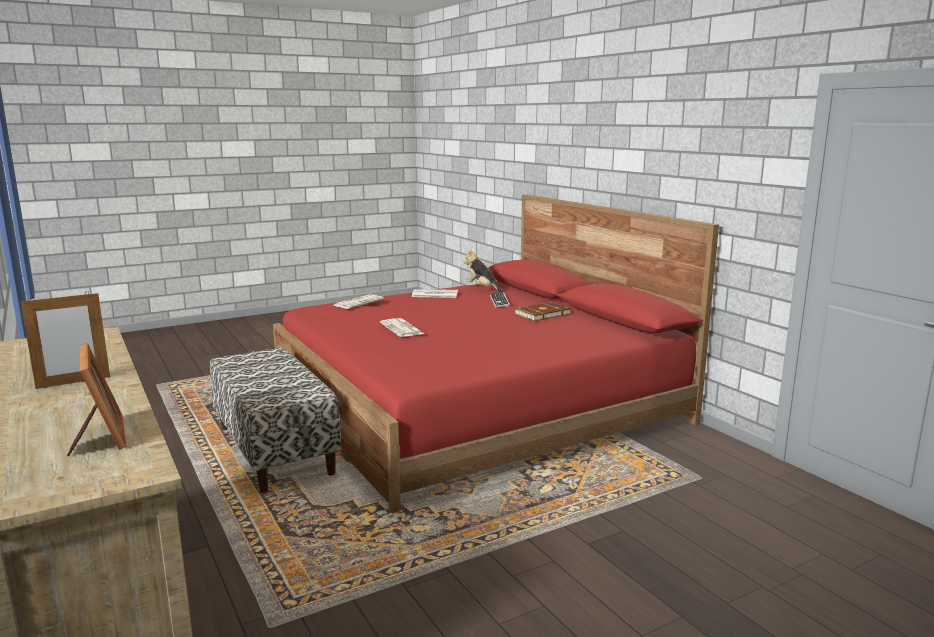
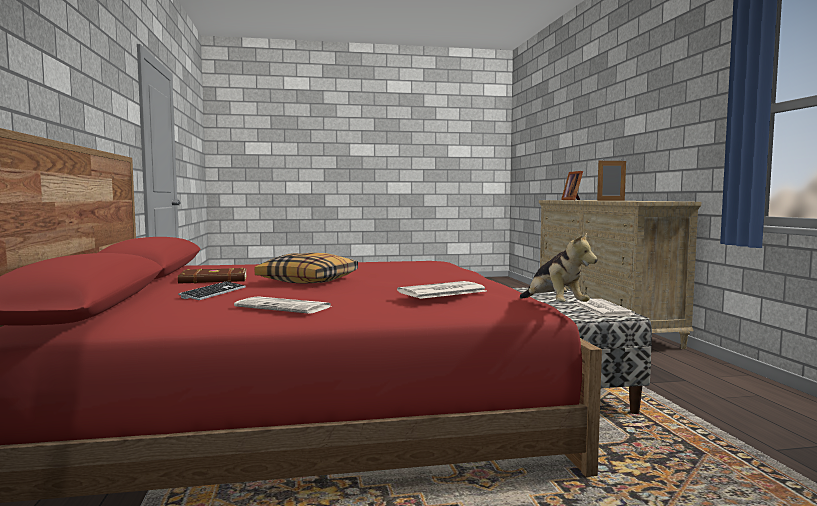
camera: 160 degrees left, 10 degrees down
(402, 328) = (407, 276): newspaper -> newspaper (601, 309)
(466, 315) = (309, 280): none -> pillow
(482, 289) = (170, 311): plush toy -> plush toy (554, 306)

